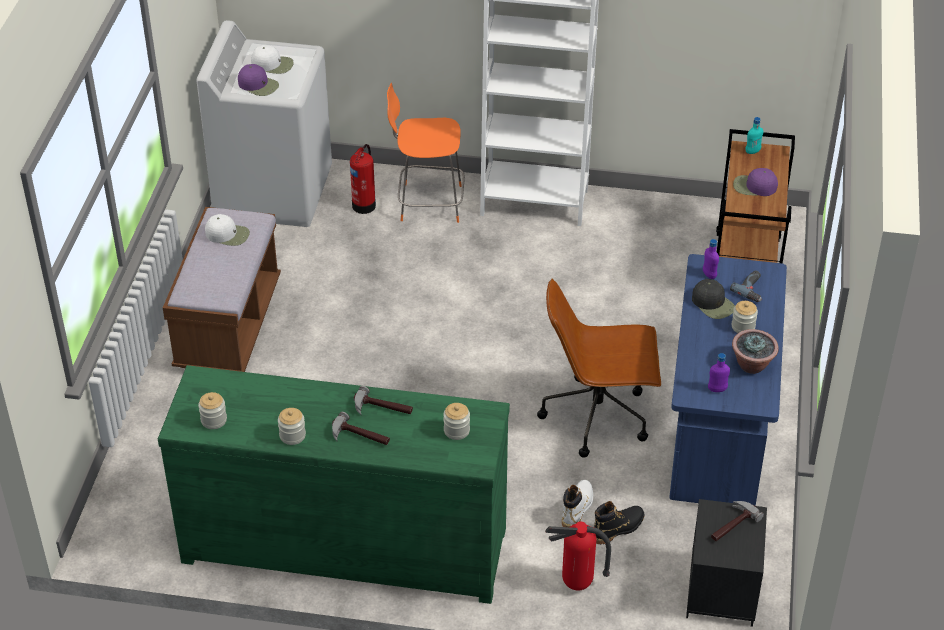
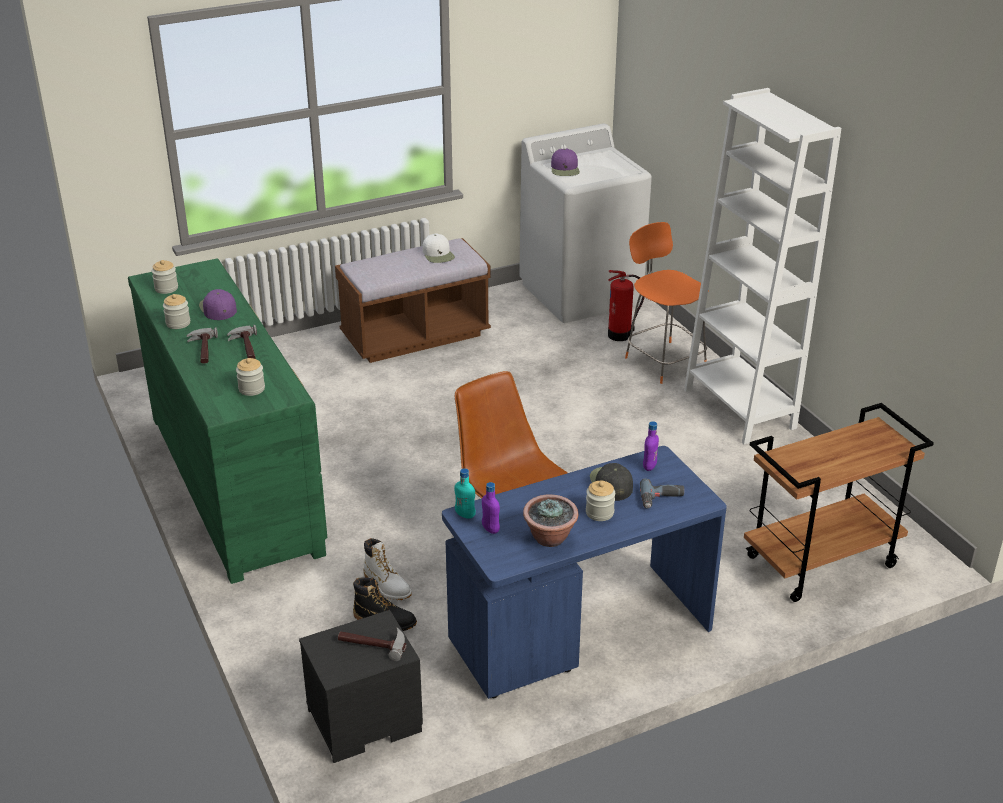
camera: 55 degrees right, 10 degrees down
(273, 64) = (597, 165): white cap -> none
(577, 508) = (387, 586): white boot -> white boot turned 60 degrees clockwise
(577, 585) = (293, 624): fire extinguisher -> none
(713, 304) = (611, 483): black cap -> black cap turned 150 degrees clockwise
(752, 151) = (880, 434): turquoise bottle -> turquoise bottle (465, 515)
(754, 186) = (829, 453): purple cap -> purple cap (217, 308)

